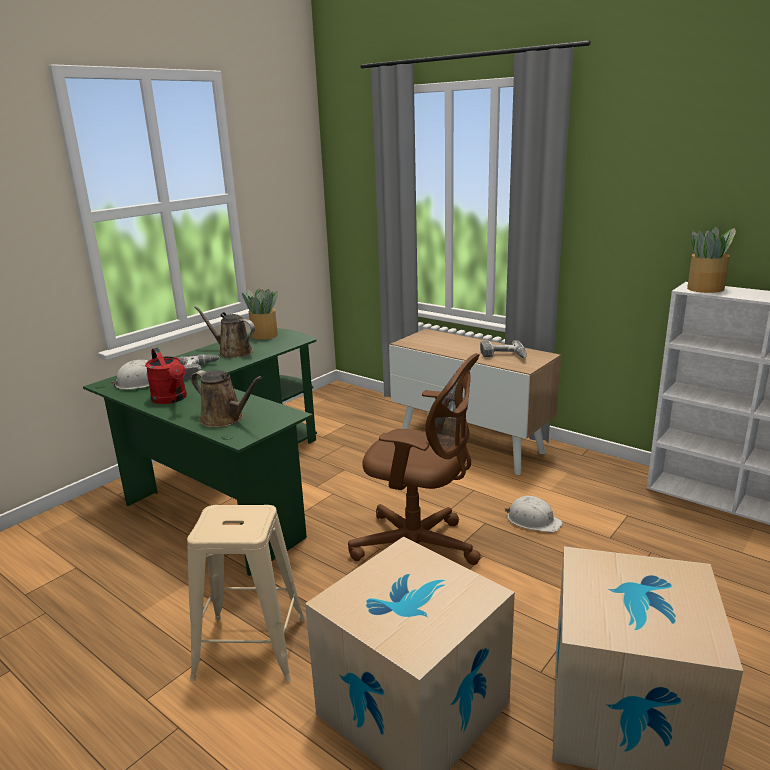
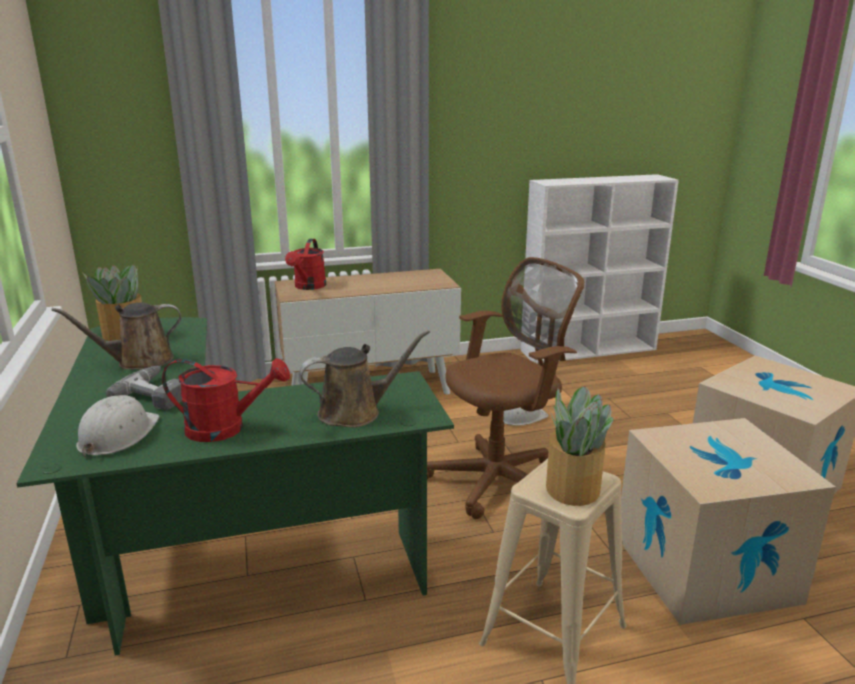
camera: 55 degrees left, 0 degrees up
(431, 339) = (308, 287): none -> red watering can
(503, 356) = (406, 281): power drill -> none
(706, 288) = (556, 181): potted plant -> potted plant (573, 487)

